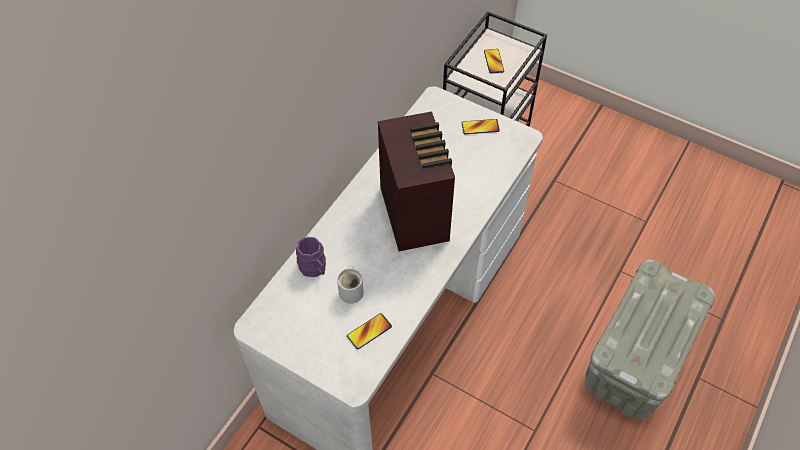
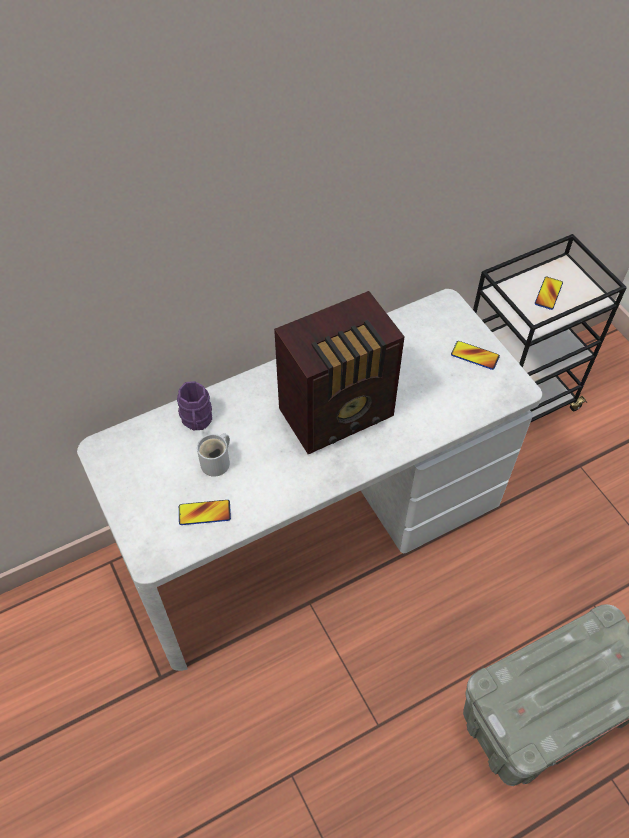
camera: 30 degrees right, 0 degrees up
(415, 212) = (339, 414): radio -> radio turned 45 degrees clockwise

